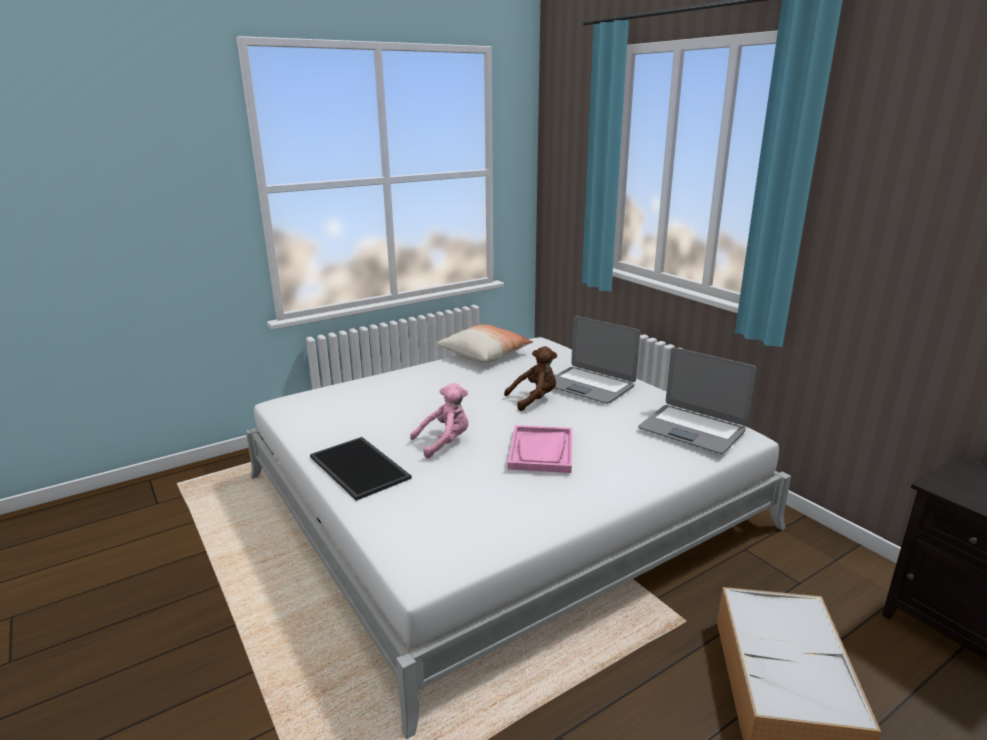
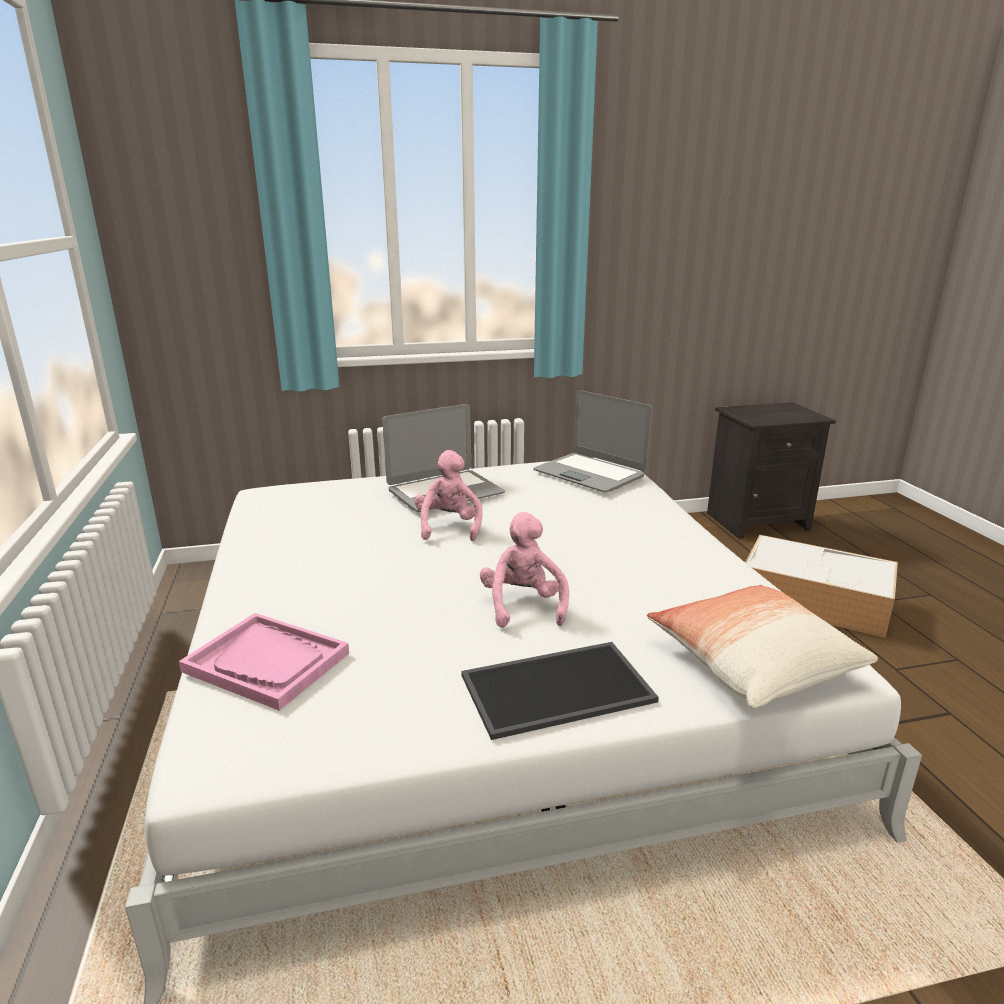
camera: 70 degrees left, 0 degrees up
(485, 355) = (257, 531): pillow -> pillow (752, 663)
(534, 399) = (449, 527): brown plush toy -> pink plush toy
(541, 451) = (587, 549): pink tray -> pink tray (267, 662)
(692, 429) = (589, 474): laptop -> laptop turned 75 degrees clockwise

